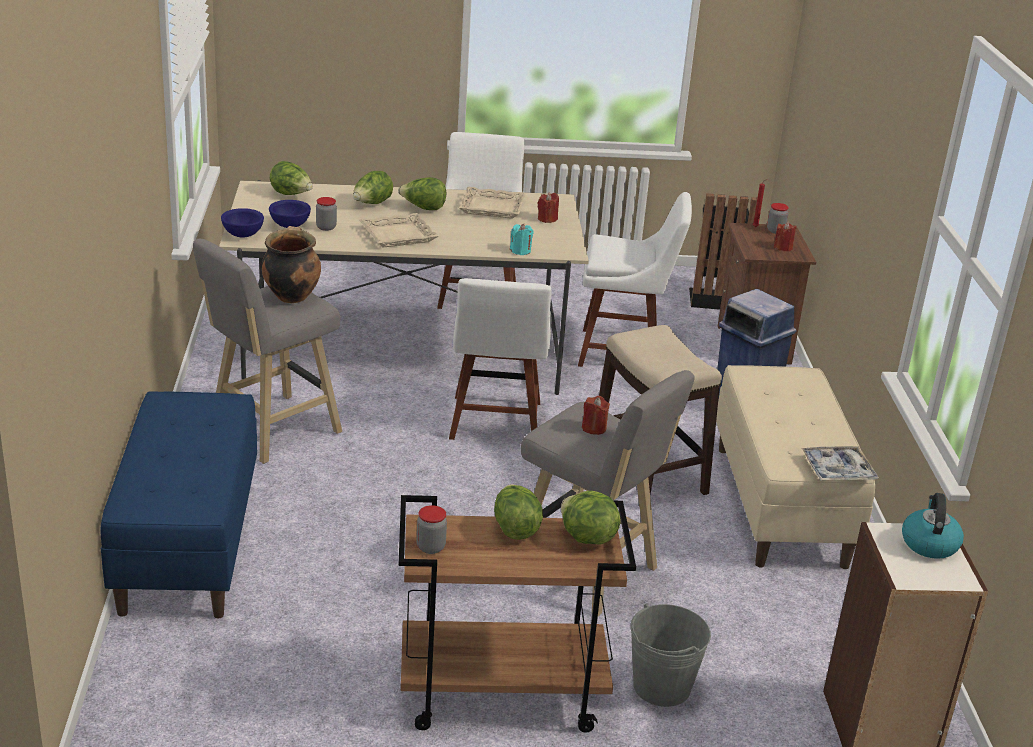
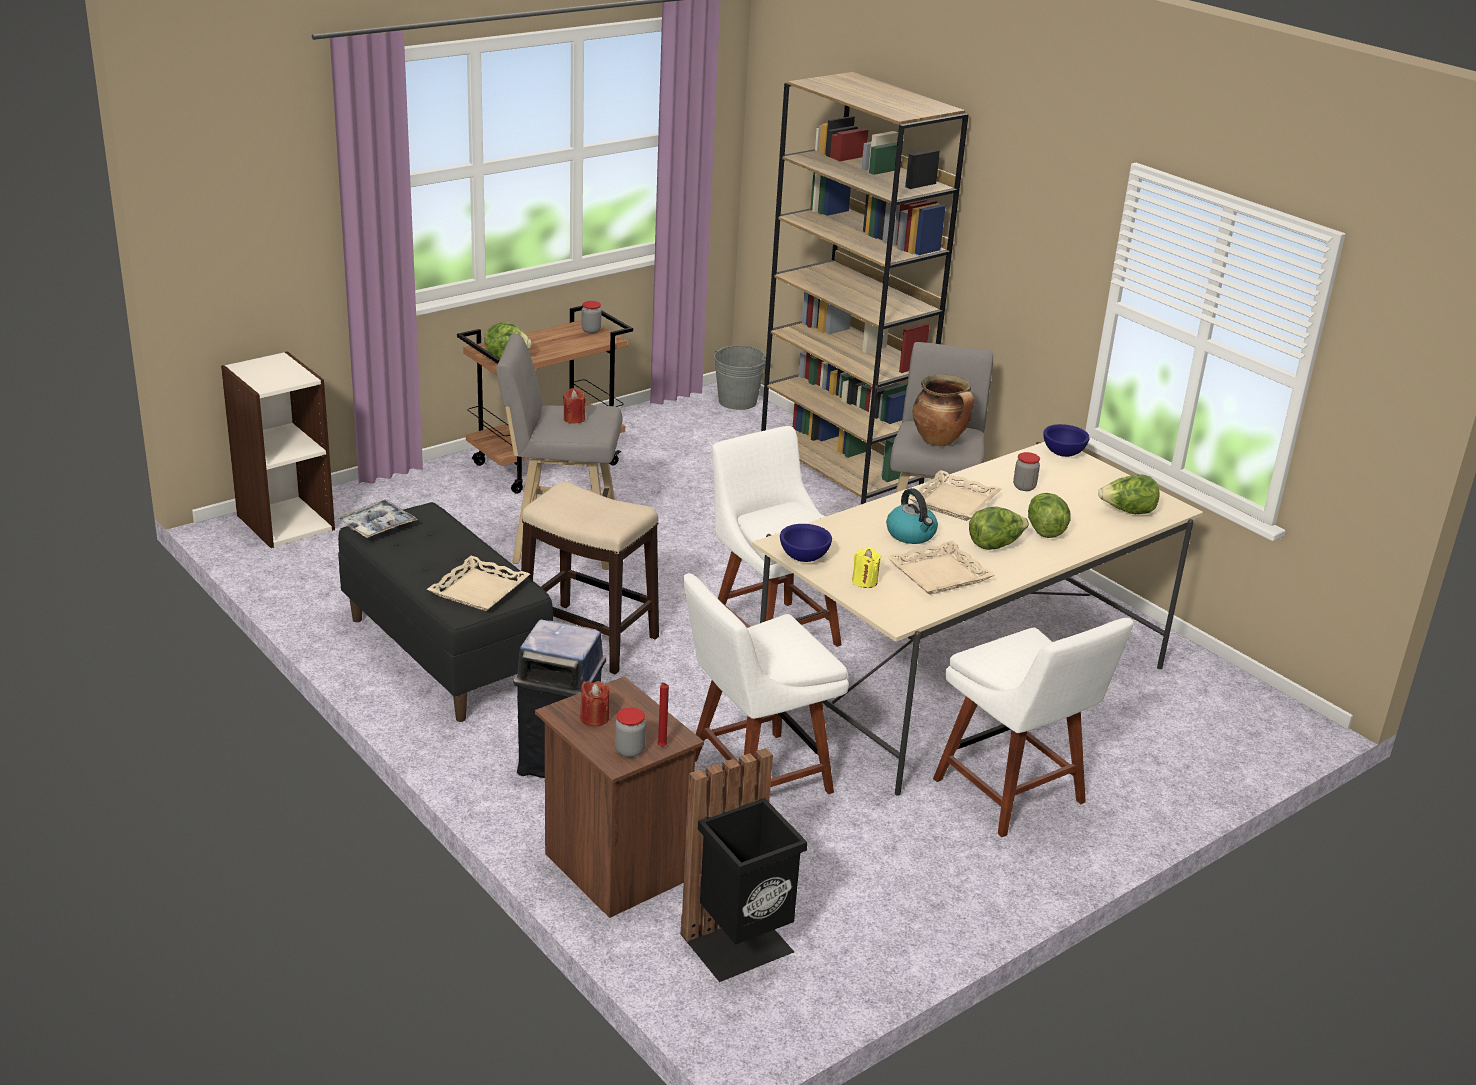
camera: 145 degrees right, 0 degrees up
(187, 544) = (841, 469): blue bench -> brown bookcase
(290, 226) = (1052, 477): blue bowl -> blue bowl (803, 557)
(515, 528) = (555, 350): lettuce -> none
(520, 251) = (826, 527): turquoise candle -> none
(547, 219) = (864, 581): red candle -> yellow candle
(661, 686) = (449, 498): grey bucket -> grey bucket (737, 401)
(781, 386) = (478, 590): none -> beige tray
(781, 506) = (444, 653): beige bench -> black bench
(929, 543) = (269, 379): kettle -> kettle (911, 534)

